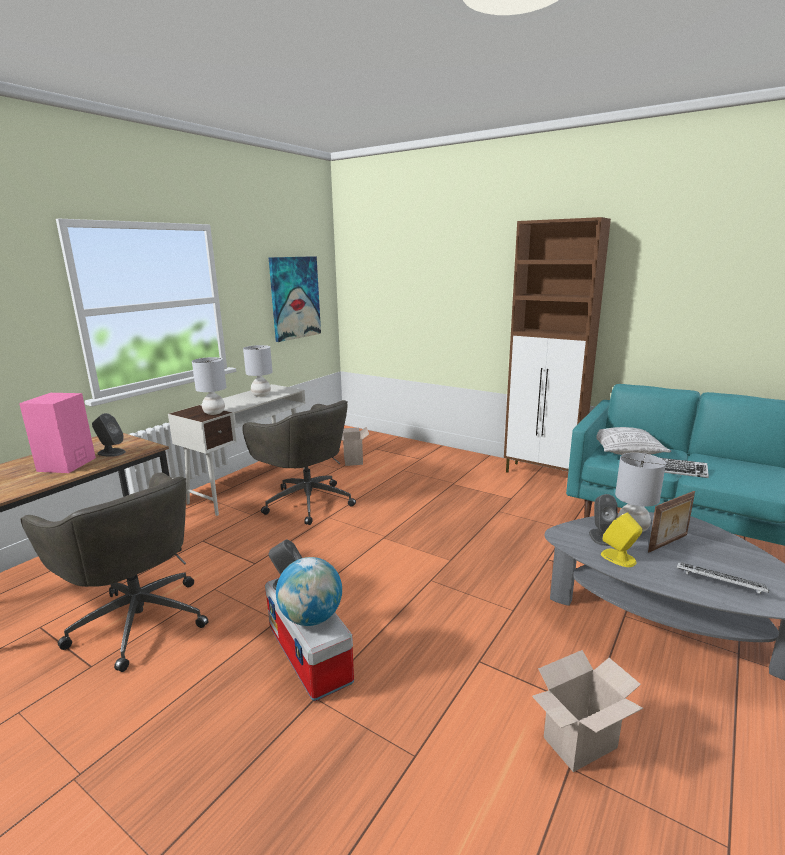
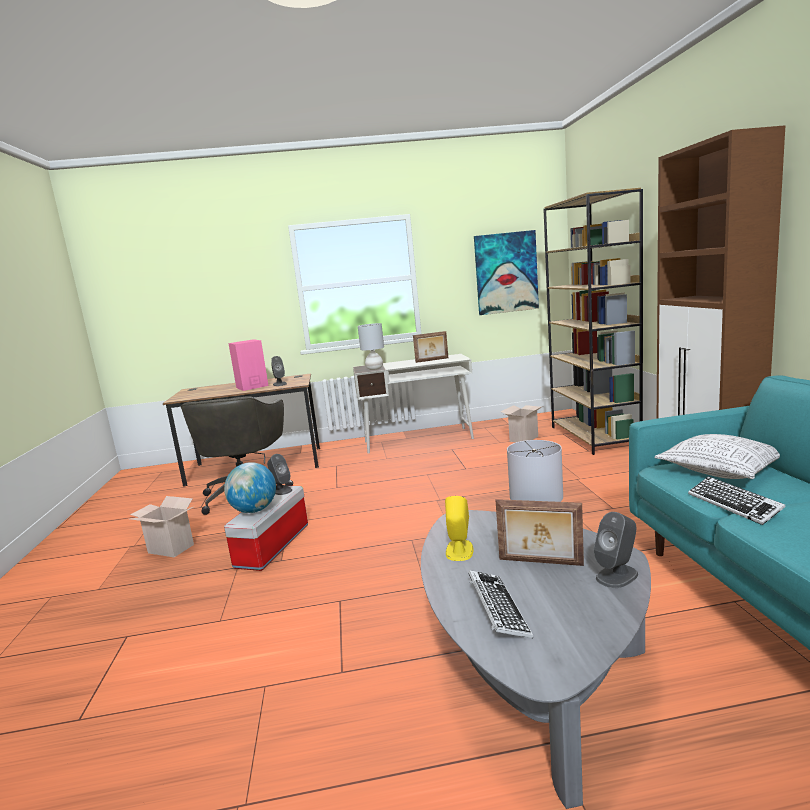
camera: 50 degrees right, 5 degrees down
(261, 395) = (432, 360): grey table lamp -> picture frame
(306, 501) = (433, 460): grey office chair -> none
(404, 446) = (594, 437): none -> brown bookcase
(579, 745) = (293, 682): cardboard box -> cardboard box (169, 549)
(601, 537) = (489, 532): grey speaker -> grey speaker (617, 575)

